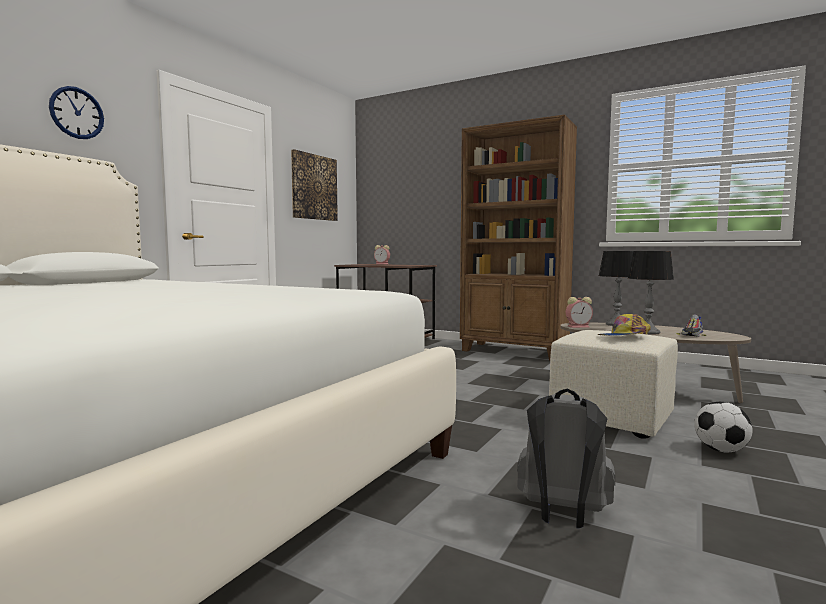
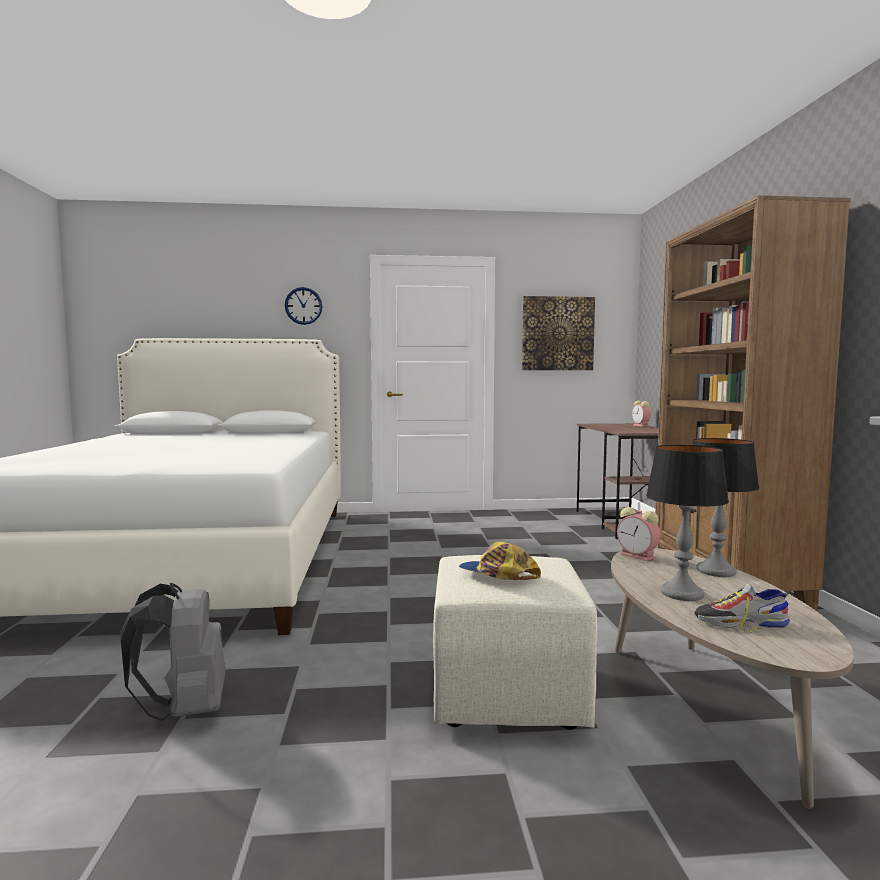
camera: 55 degrees right, 0 degrees up
(721, 450) = (472, 794): football -> none

